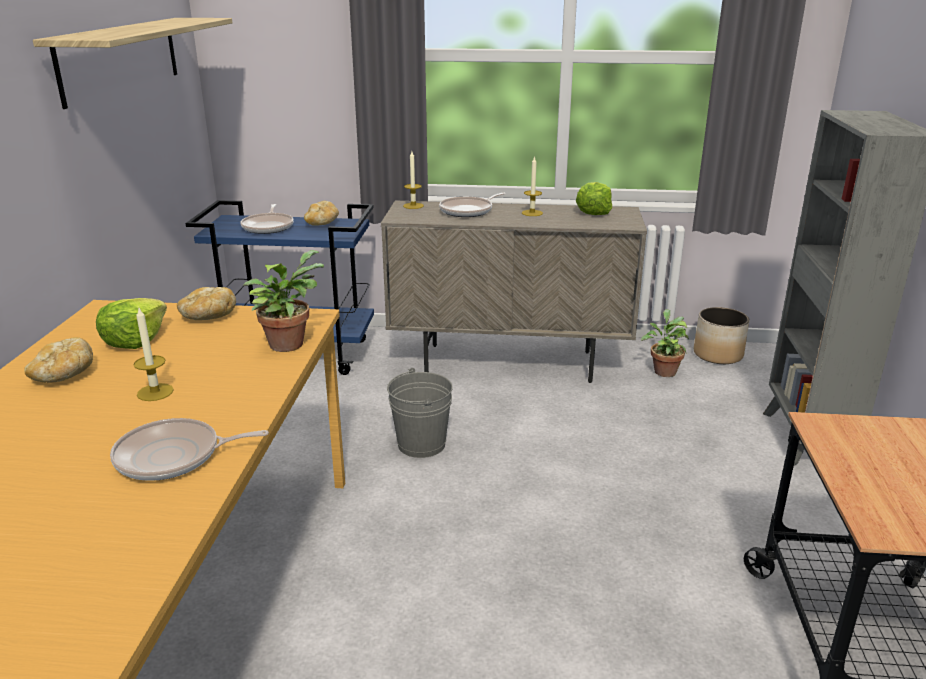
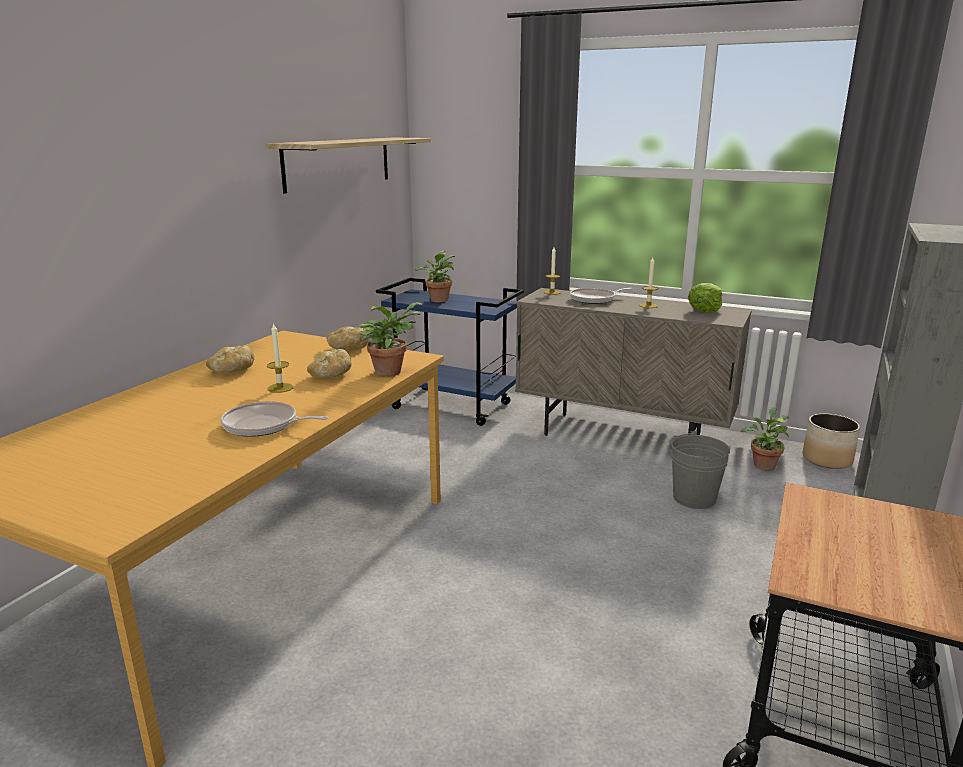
camera: 20 degrees right, 5 degrees down
(135, 340) = (290, 356): lettuce -> none
(268, 227) = (438, 299): frying pan -> potted plant
(322, 223) = (479, 301): bread -> bread (331, 376)
(421, 444) = (514, 484): grey bucket -> grey bucket (694, 498)

